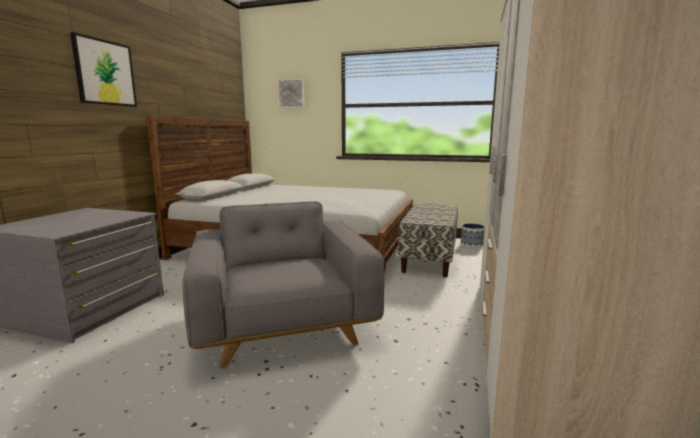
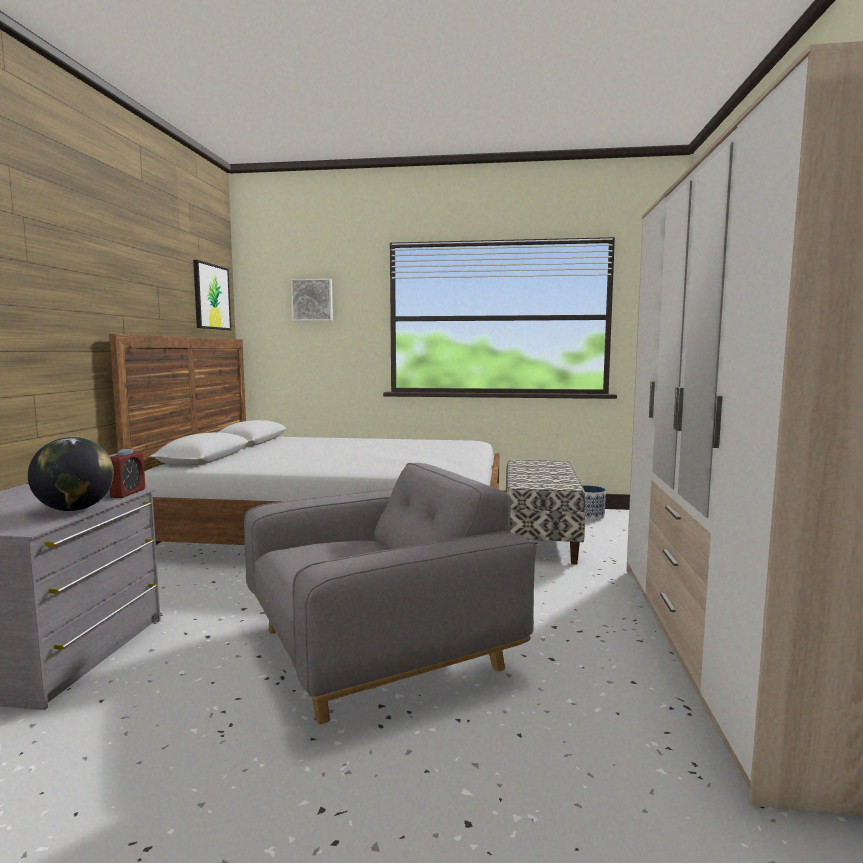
camera: 10 degrees left, 5 degrees down
(96, 223) = (75, 509): none -> globe
(105, 72) = (55, 269): picture -> picture (211, 297)
(135, 215) = (125, 493): none -> alarm clock
(283, 324) = (378, 649): grey armchair -> grey armchair turned 90 degrees clockwise

